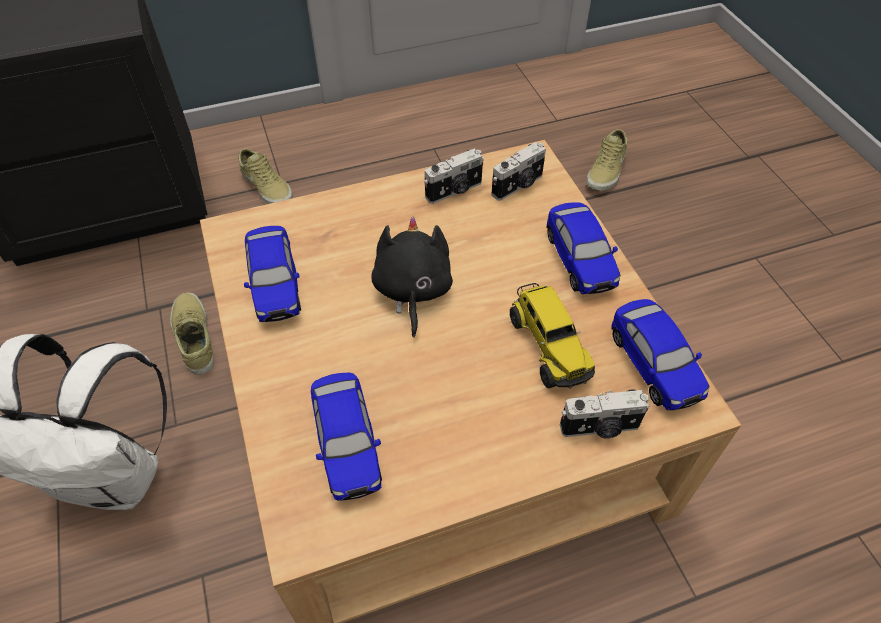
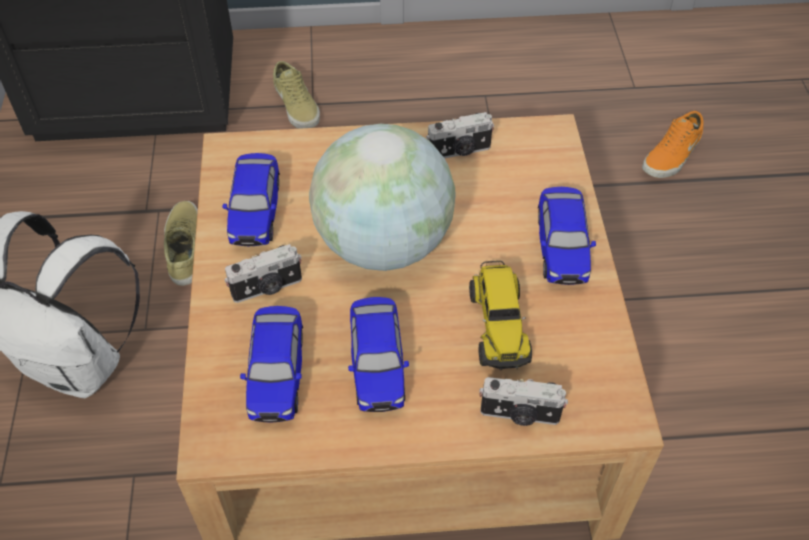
camera: 15 degrees right, 0 degrees up
(412, 291) = (383, 244): black plush toy -> globe
(518, 186) = (527, 158): camera -> camera (267, 288)
(607, 170) = (672, 156): beige shoe -> orange shoe
(653, 366) = (597, 368): toy car -> toy car (377, 366)

